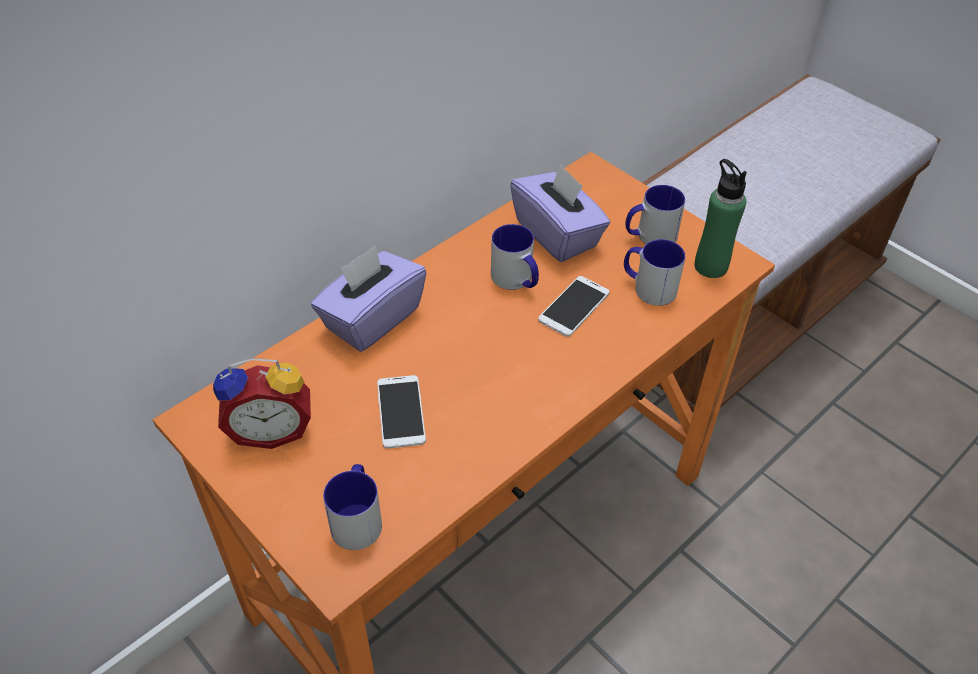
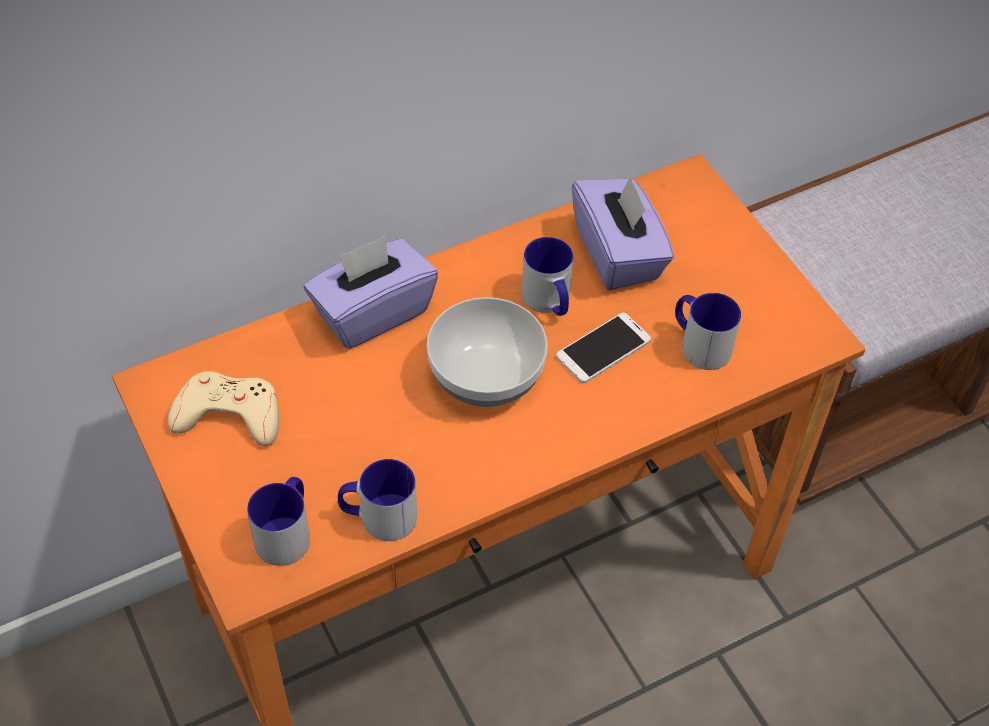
camera: 15 degrees right, 5 degrees up
(272, 429) = (228, 415): alarm clock -> beige game controller
(401, 412) = (368, 427): phone -> none
(486, 347) = (487, 375): none -> bowl
(649, 236) = (727, 279): mug -> mug (378, 517)
(710, 266) = (785, 334): green bottle -> none

